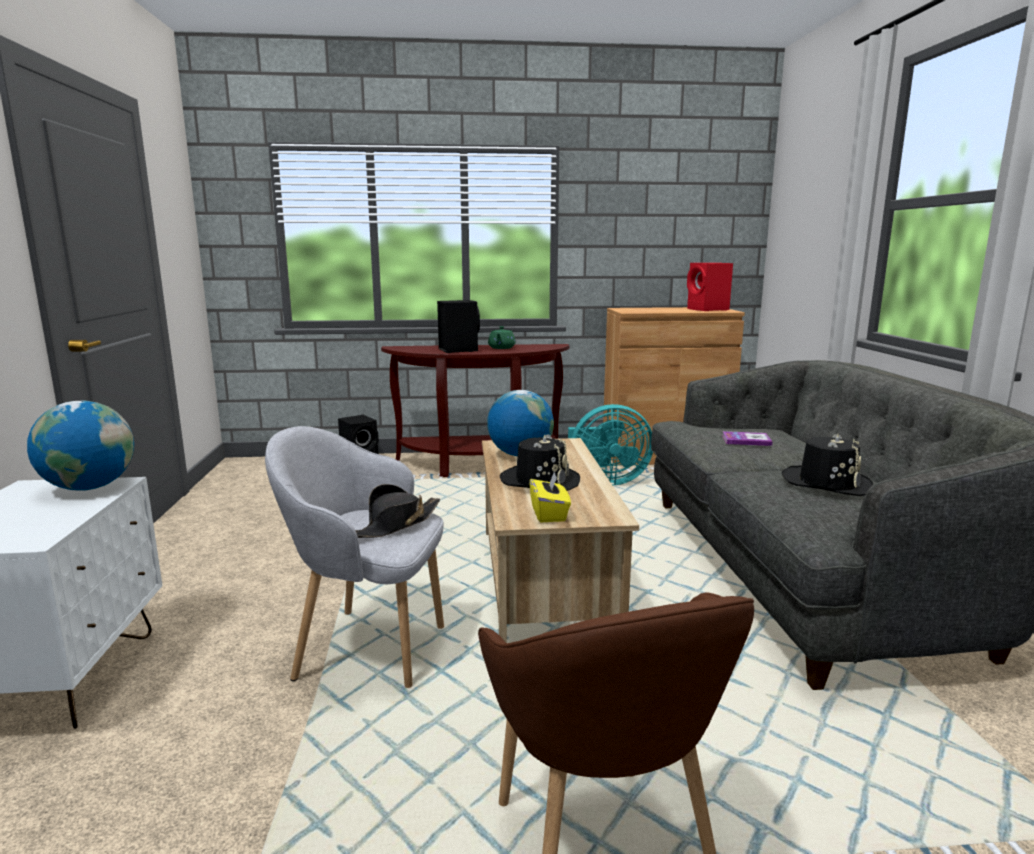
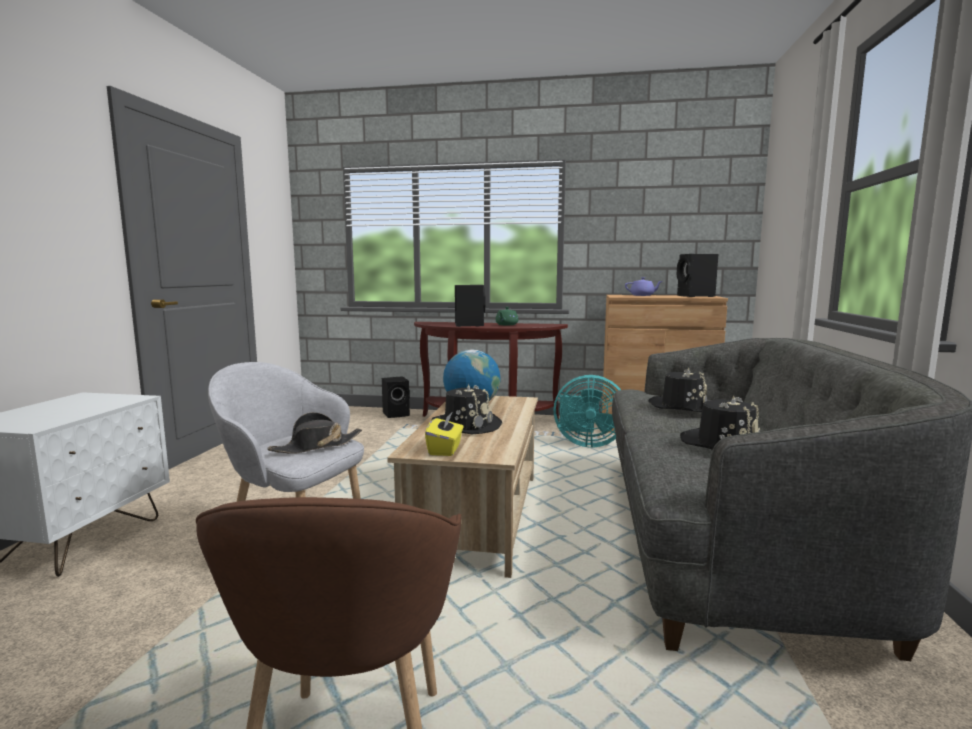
camera: 15 degrees right, 5 degrees down
(90, 487) = (116, 399): globe -> none
(651, 309) = (642, 295): none -> purple teapot
(708, 310) = (695, 296): red speaker -> black speaker
(746, 440) = (682, 406): book -> black hat

